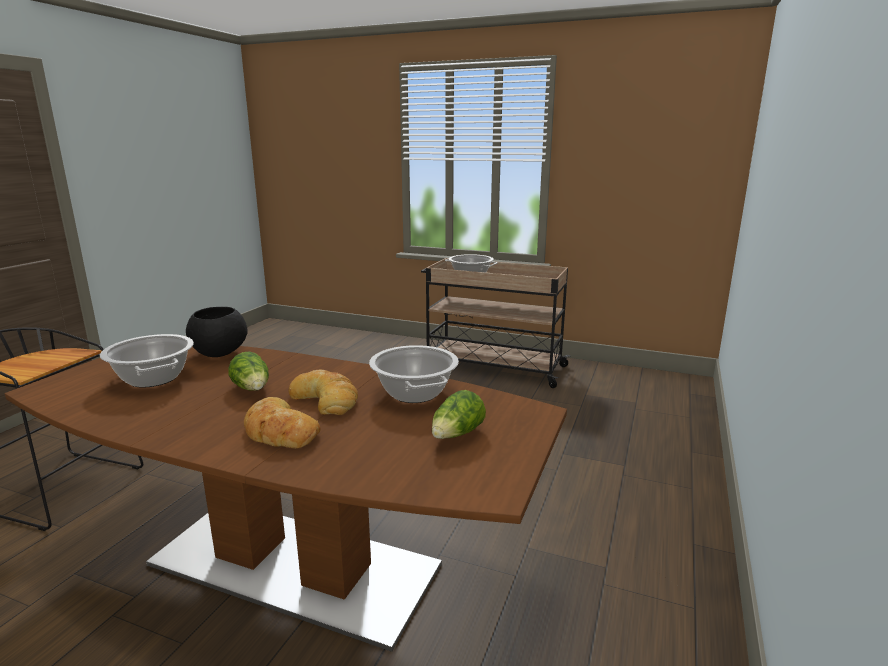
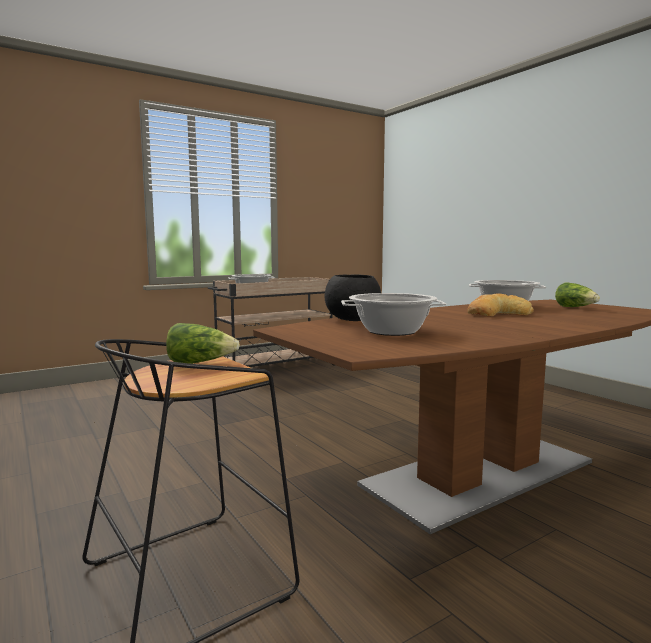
camera: 55 degrees left, 10 degrees down
(252, 389) = (457, 320): lettuce -> lettuce (200, 363)
(279, 431) = (548, 321): bread -> none

